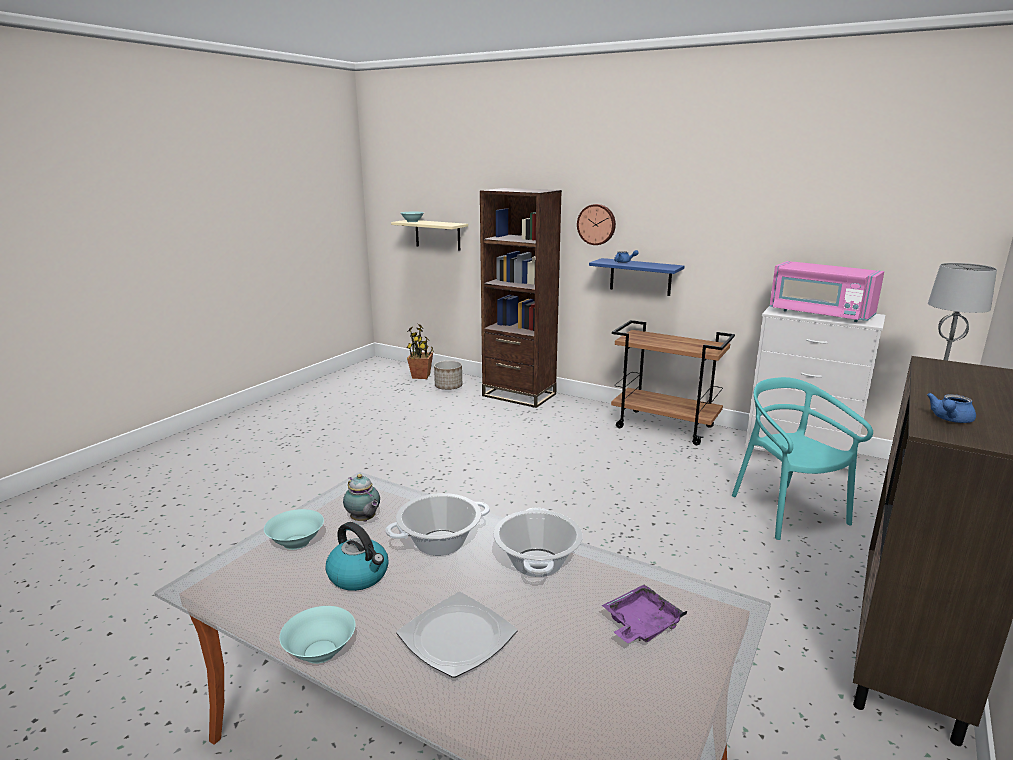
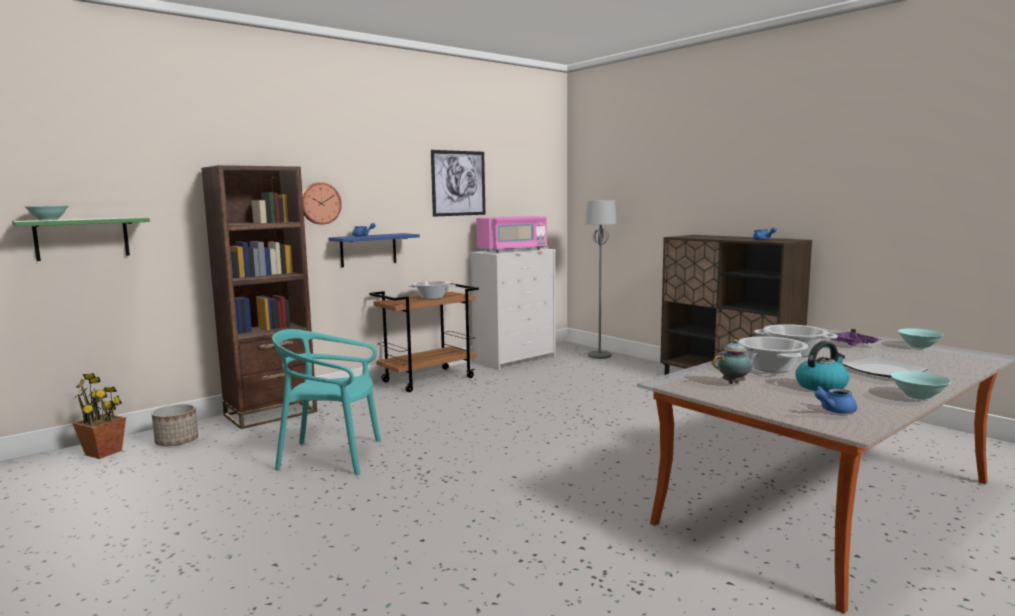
camera: 70 degrees left, 10 degrees down
(260, 578) = (833, 410): none -> blue teapot
(297, 542) = (773, 401): turquoise bowl -> turquoise bowl (918, 346)
(437, 235) = (82, 238): beige shelf -> green shelf
(678, 343) = (432, 297): none -> cooking pot
(772, 213) = (458, 183): none -> picture
(787, 511) = (586, 377): turquoise chair -> turquoise chair (331, 456)

